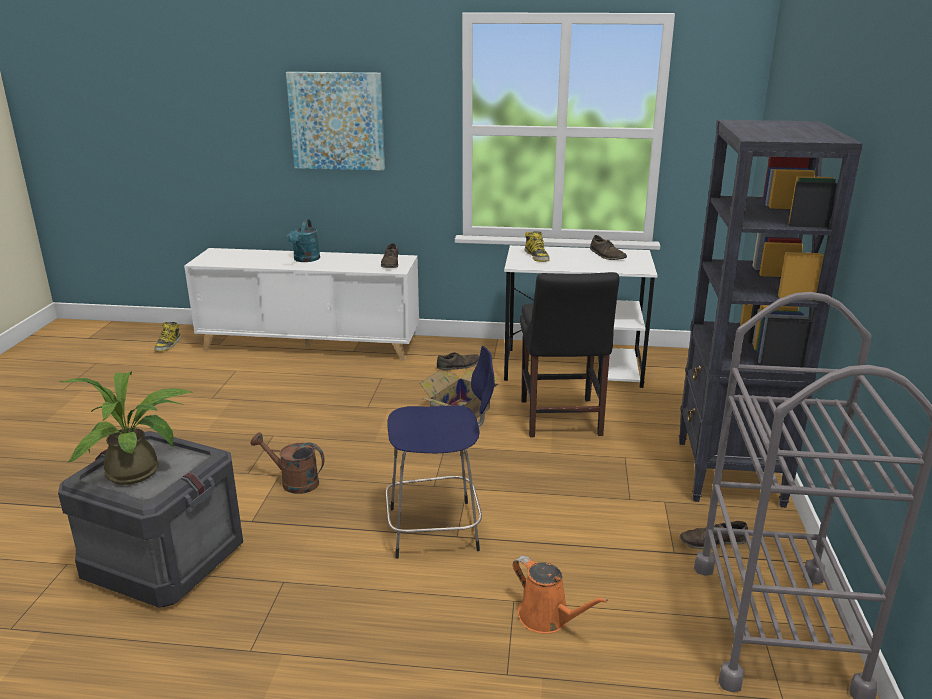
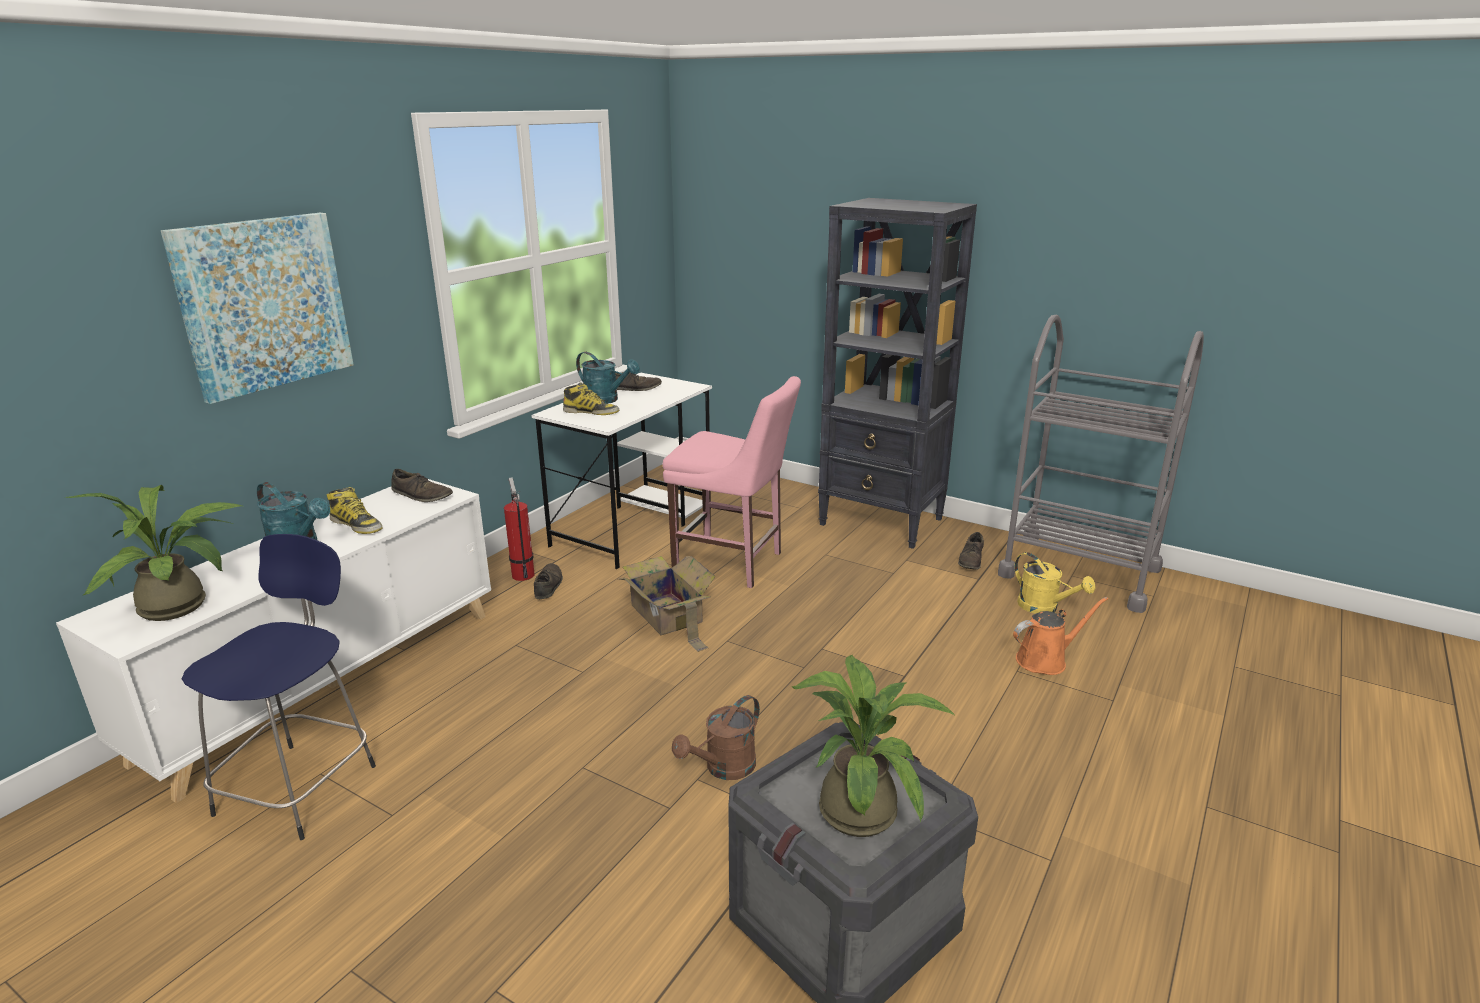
camera: 65 degrees left, 0 degrees up
(168, 345) = (80, 849): boot -> boot (357, 525)
(232, 260) = (182, 606): none -> potted plant
(438, 528) = (885, 684): blue stool -> blue stool (300, 786)
(465, 354) = (522, 573): none -> fire extinguisher
(560, 420) = (733, 563): black chair -> pink chair
(568, 255) = (606, 400): none -> turquoise watering can
(657, 606) = (1044, 608): none -> yellow watering can

